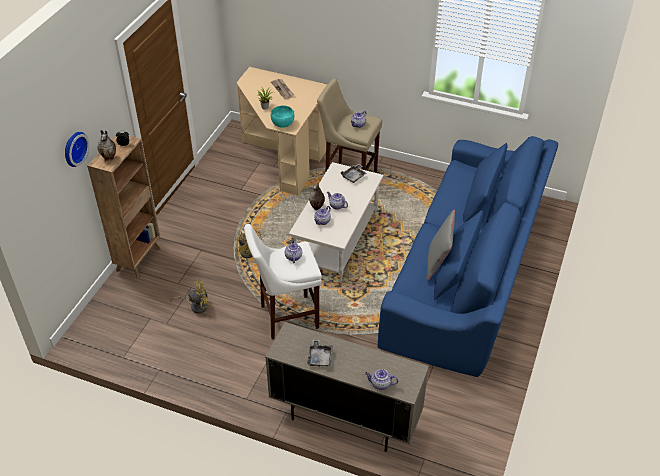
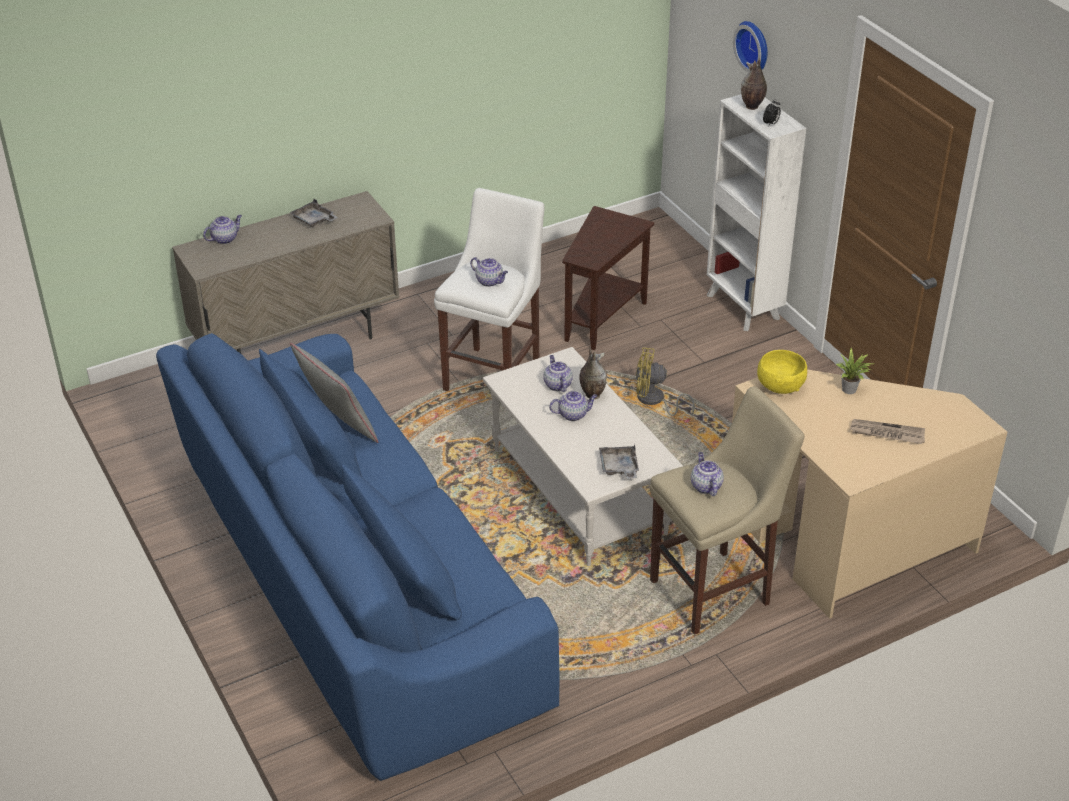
camera: 130 degrees right, 5 degrees down
(139, 259) = (743, 308): brown bookcase -> white bookcase
(196, 306) = (602, 317): yellow fan -> brown side table
(283, 124) = (780, 386): turquoise bowl -> yellow bowl

